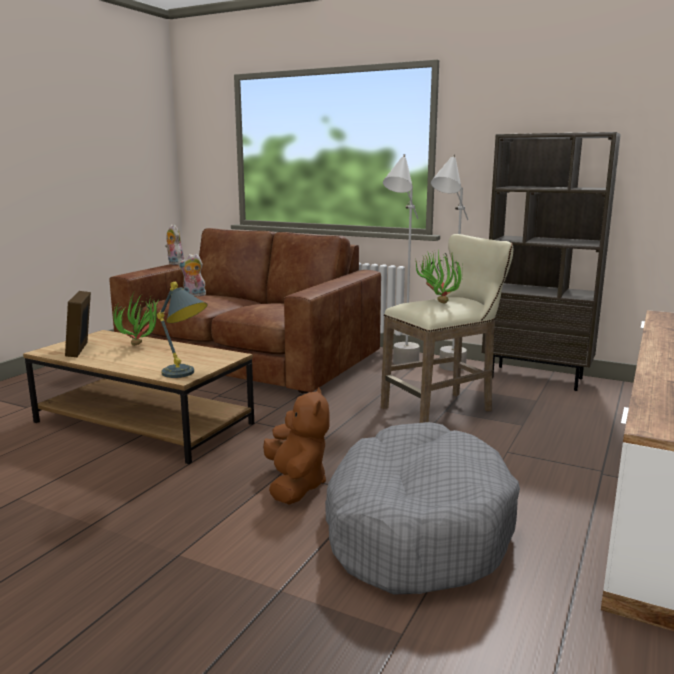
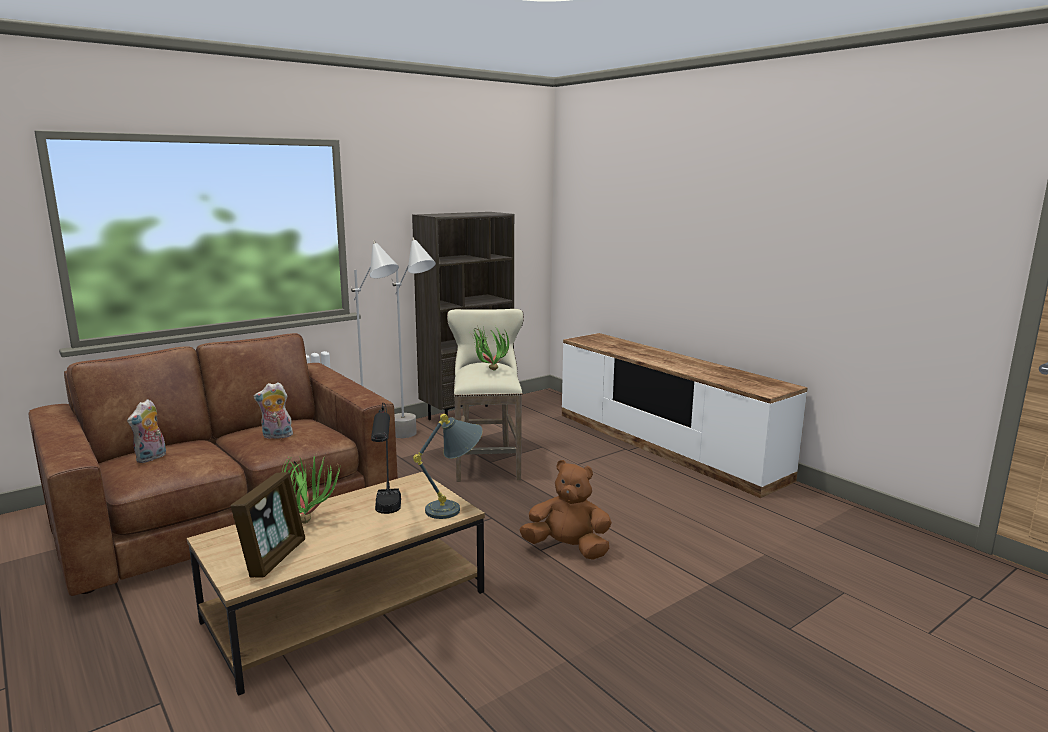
camera: 65 degrees left, 0 degrees up
(81, 350) = (273, 557): picture frame -> picture frame turned 90 degrees counterclockwise
(157, 361) = (387, 516): none -> black table lamp
(174, 263) = (53, 429): plush toy -> plush toy (276, 436)
(416, 527) = (658, 520): grey dog bed -> none

